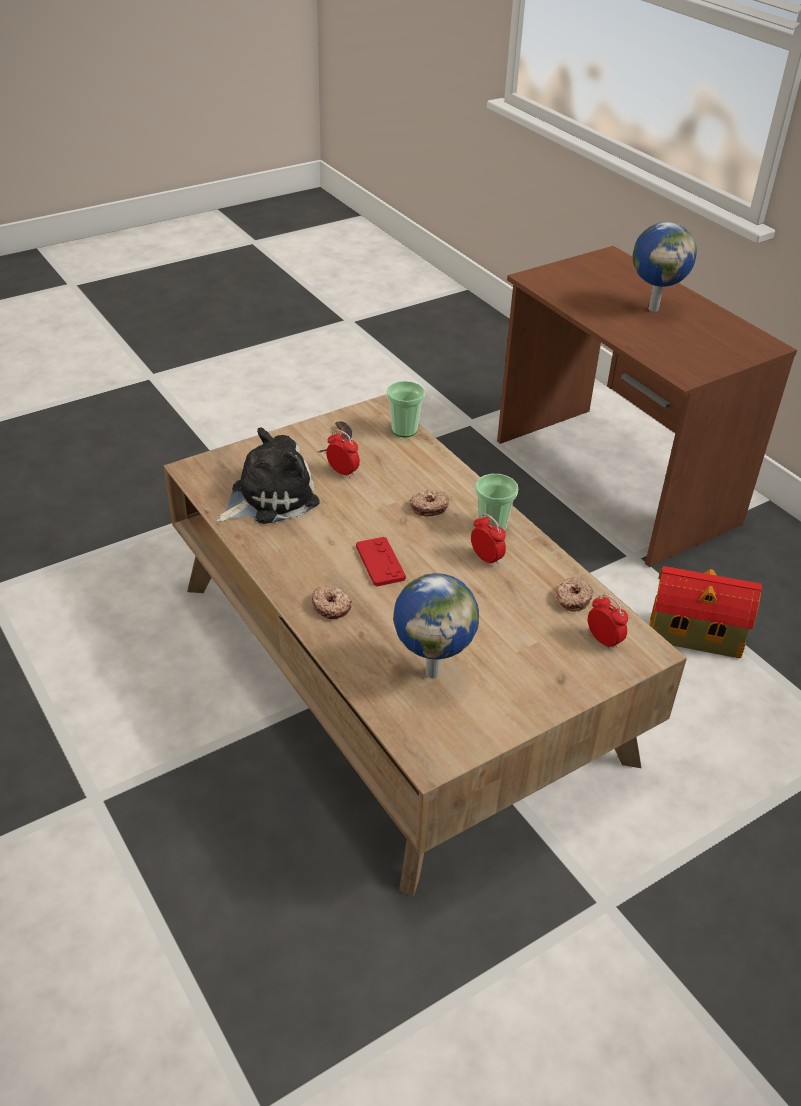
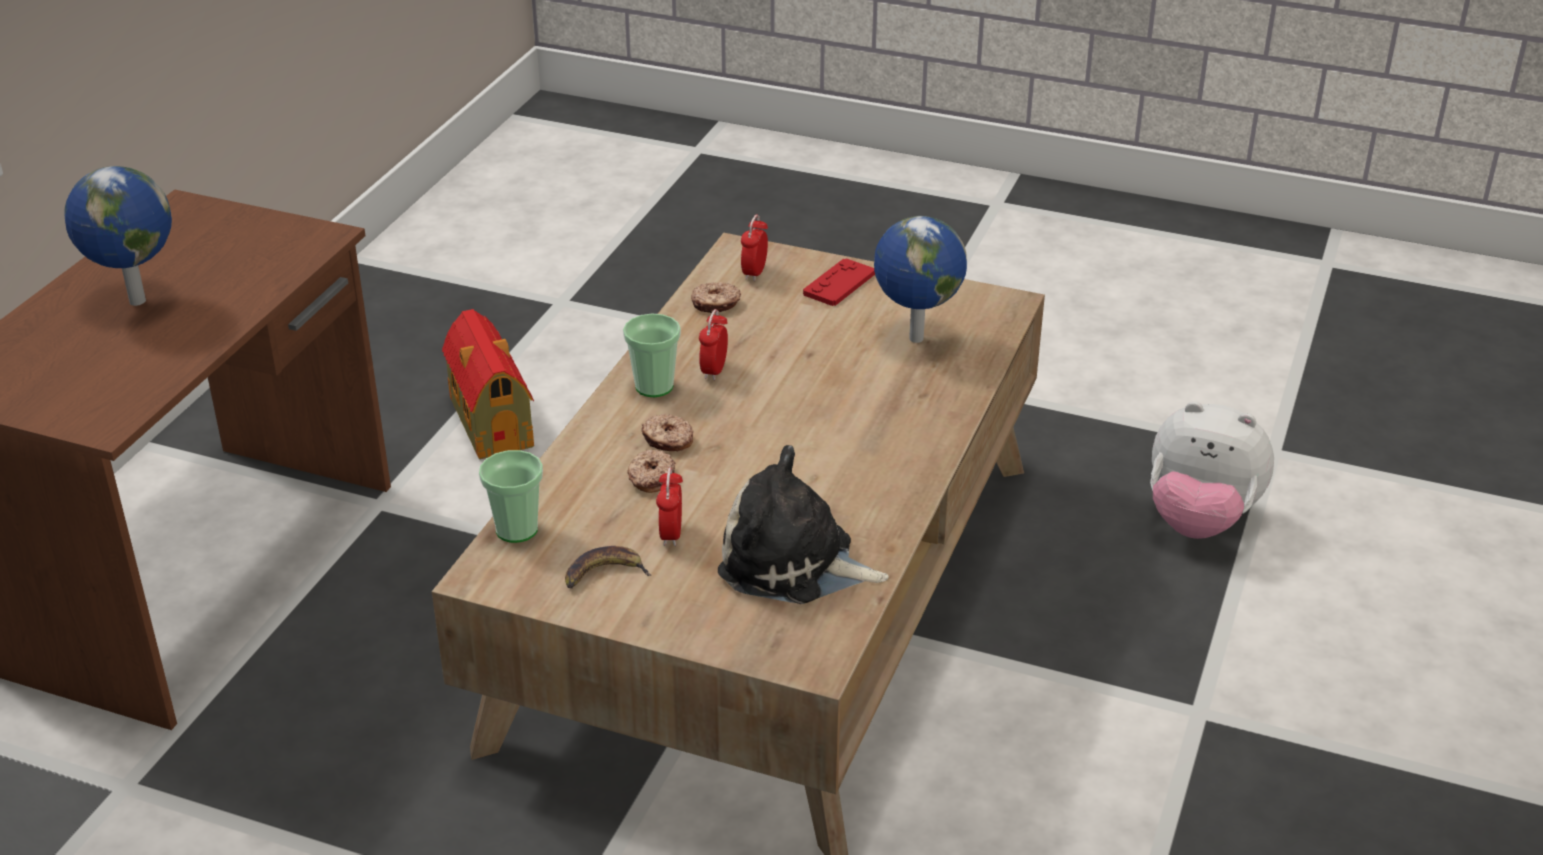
camera: 125 degrees left, 5 degrees down
(238, 965) = (1199, 521): none -> plush toy
(331, 606) = (911, 429): donut -> donut (650, 478)
(380, 562) = (806, 430): red game controller -> red game controller (839, 284)

